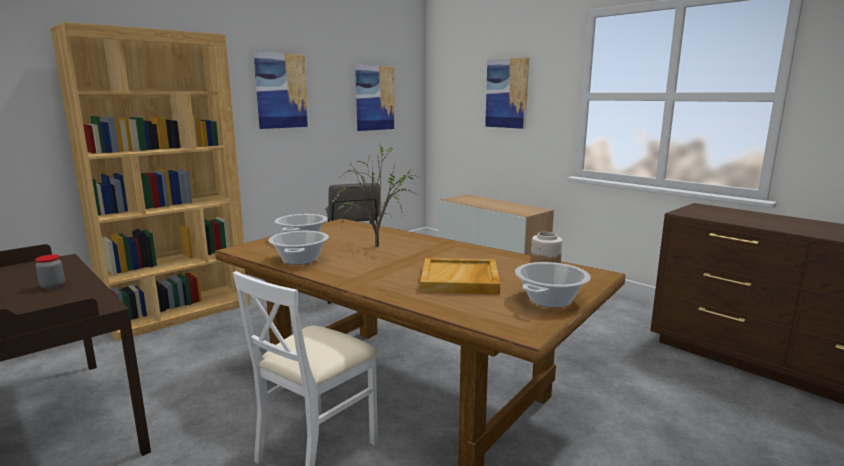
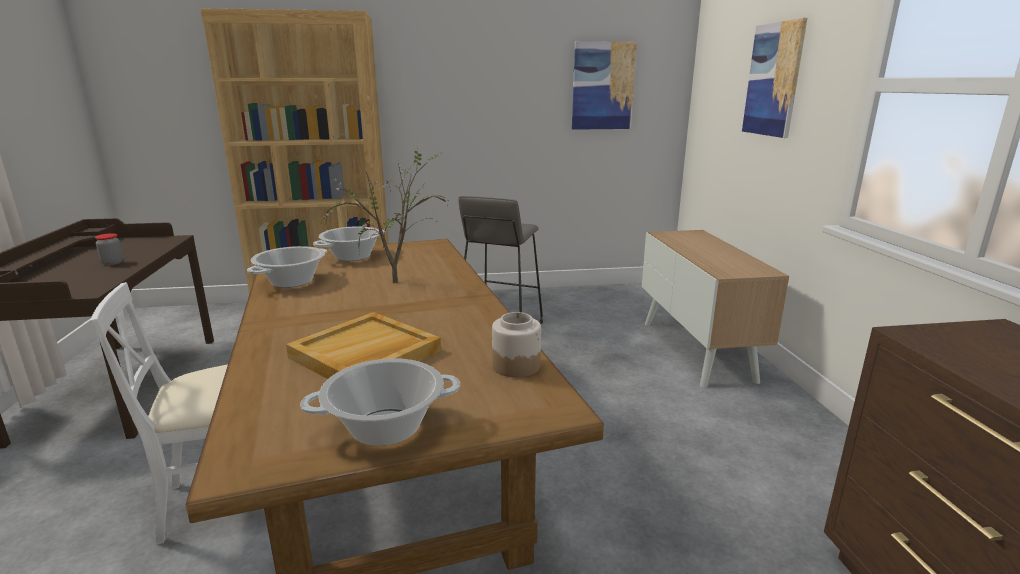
camera: 35 degrees right, 5 degrees up
(281, 91) = (467, 77): picture -> none

